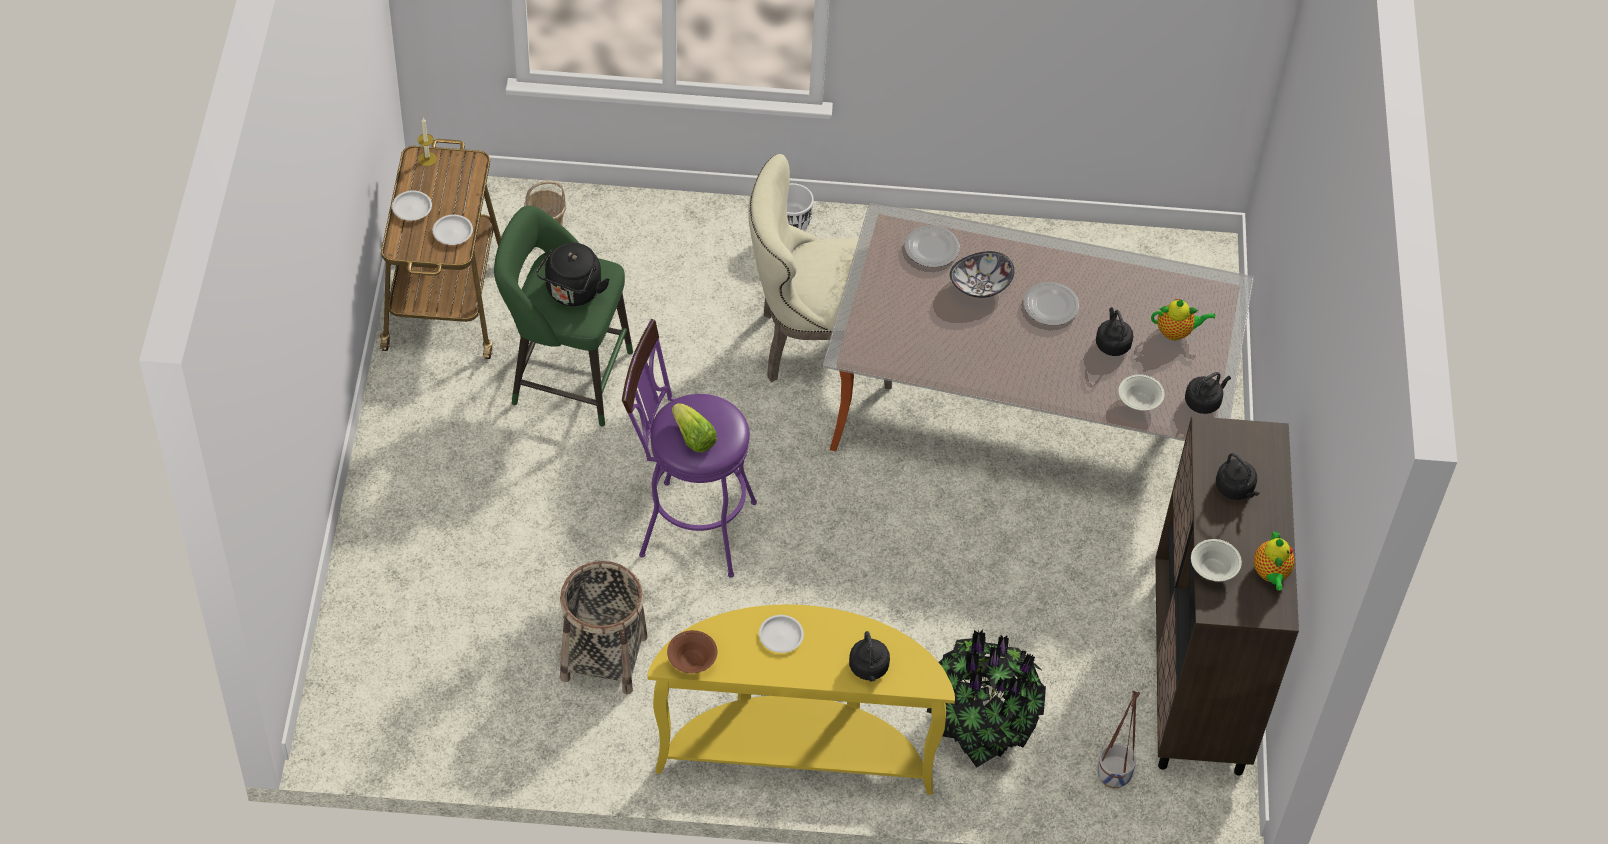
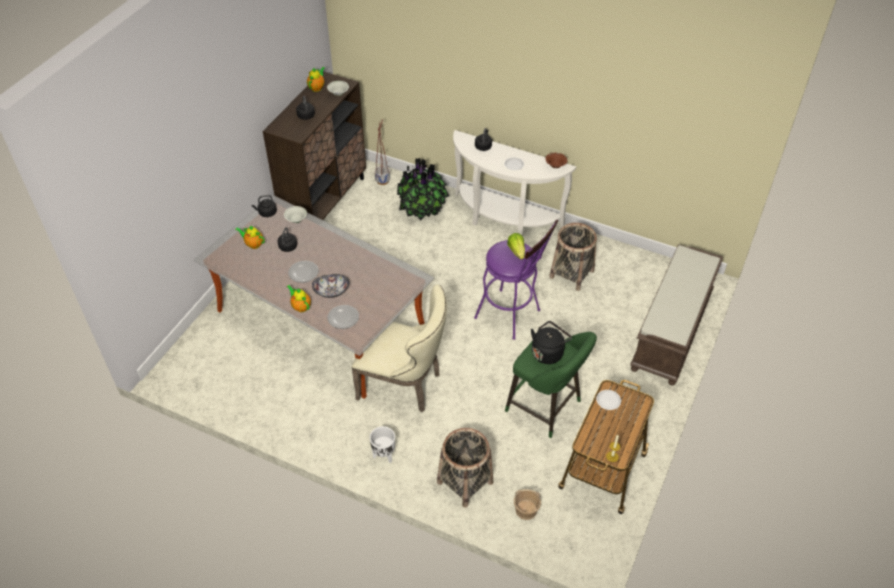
camera: 155 degrees left, 5 degrees down
(373, 586) = (672, 331): none -> brown bench
(412, 208) = (629, 424): white plate -> none
(651, 233) = (464, 482): none -> basket
(796, 751) = (503, 220): yellow console table -> white console table
(1012, 246) = (300, 306): none -> teapot

